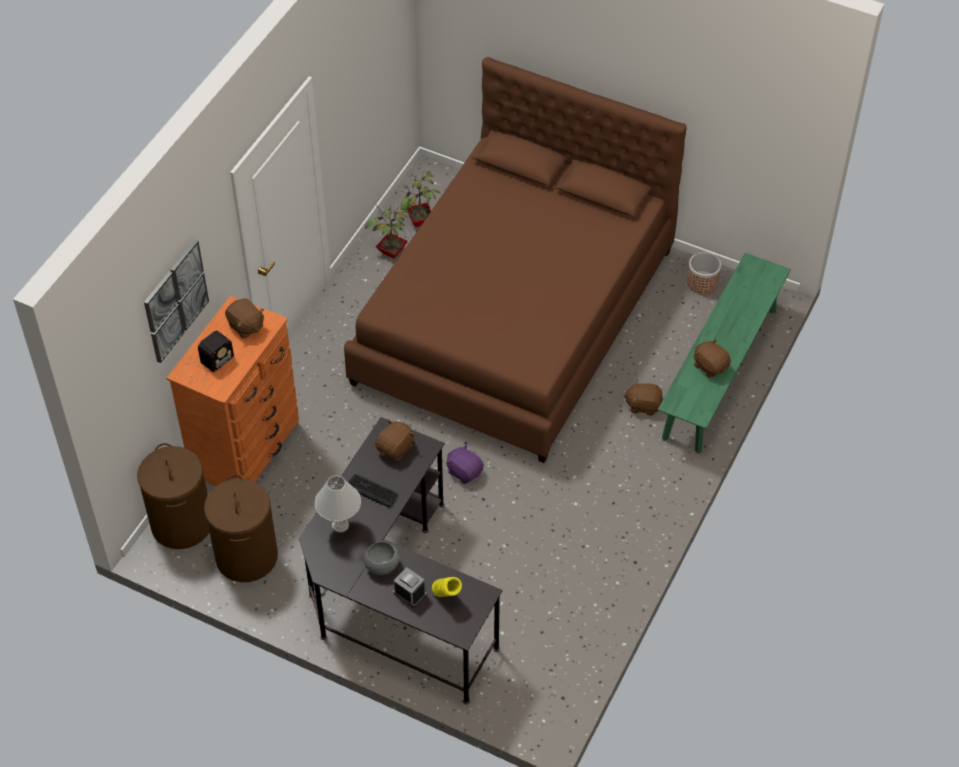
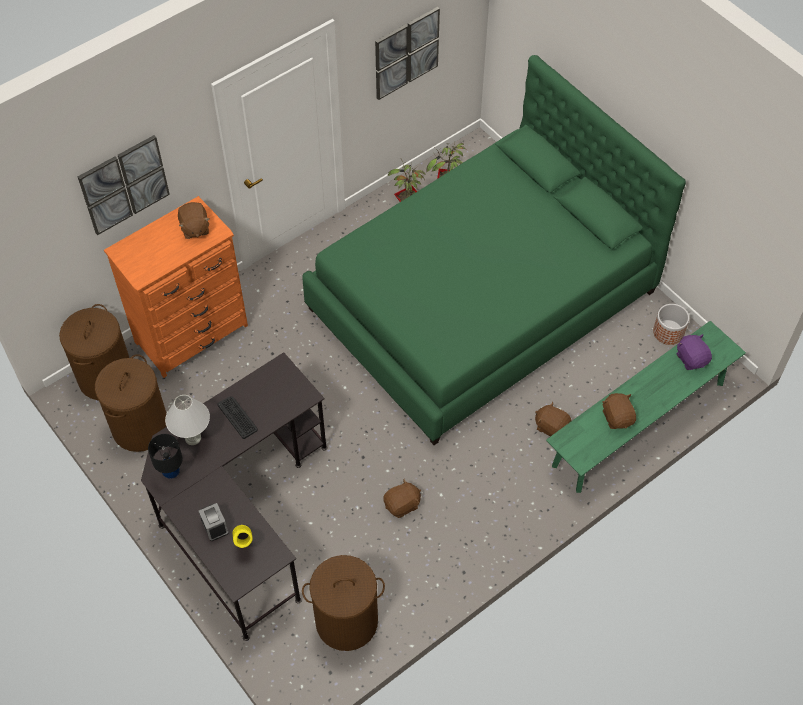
camera: 25 degrees right, 5 degrees up
(207, 364) = (143, 250): radio -> none
(338, 564) = (170, 473): none -> black table lamp
(363, 94) = (406, 53): none -> picture
(382, 564) = (207, 489): grey bowl -> none
(396, 448) = (279, 386): brown plush toy -> brown plush toy (402, 505)
(464, 471) = (361, 425): purple plush toy -> purple plush toy (691, 358)
(515, 316) = (482, 300): brown bed -> green bed
(552, 648) = (346, 621): none -> brown laundry basket

